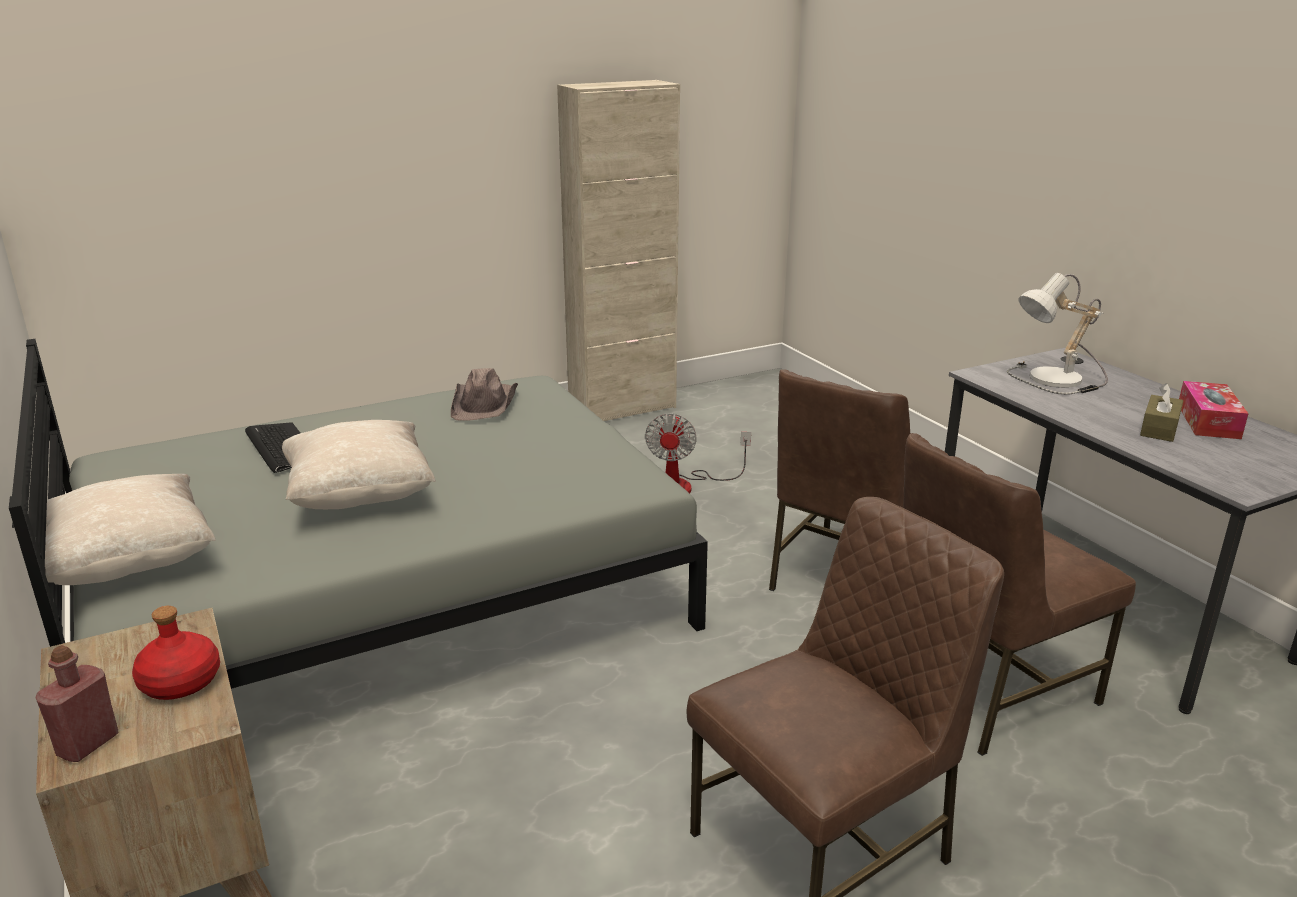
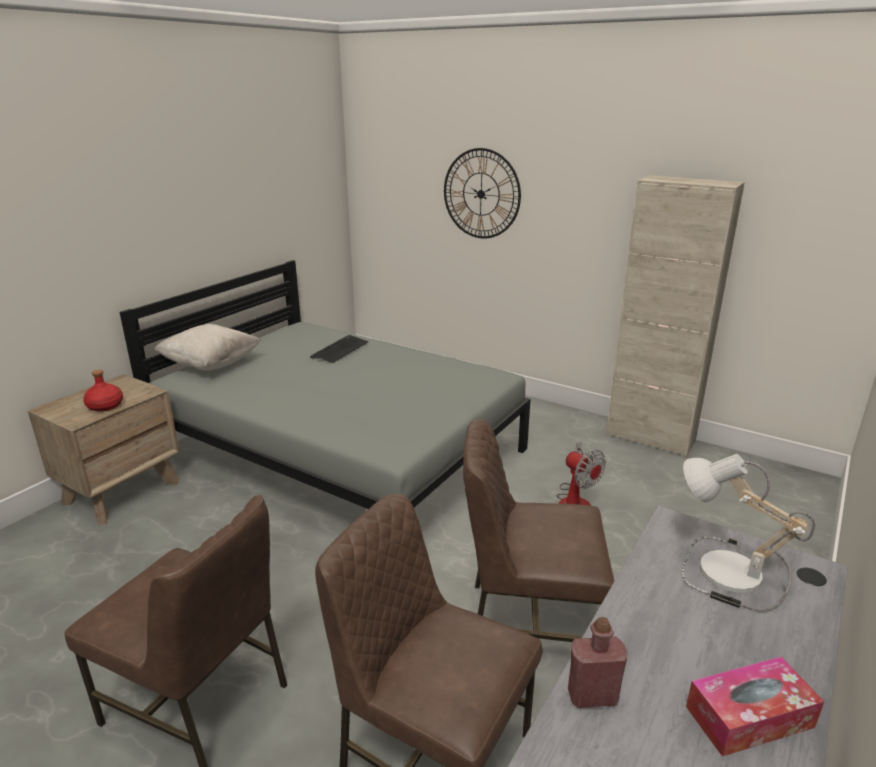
camera: 60 degrees right, 0 degrees up
(88, 744) = (58, 407): red bottle -> red bottle (592, 696)
(311, 147) = (481, 194): none -> wall clock
(360, 497) = (307, 384): beige pillow -> none
(485, 404) = (451, 374): brown hat -> none
(684, 486) = (575, 500): fan -> fan turned 105 degrees counterclockwise
(1159, 429) = (670, 671): brown tissue box -> none

